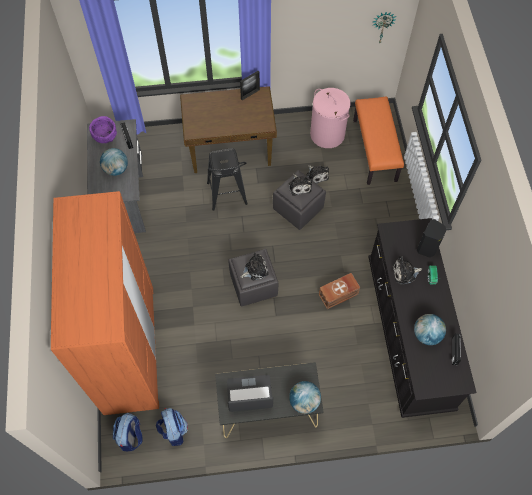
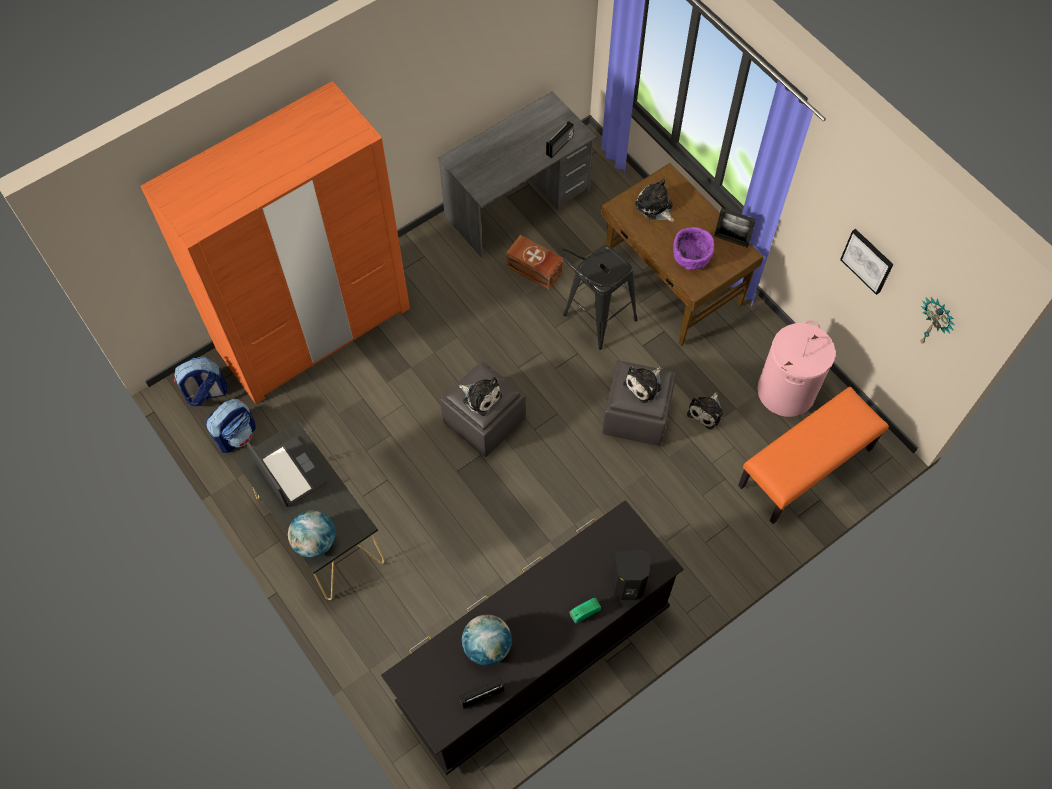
camera: 60 degrees right, 0 degrees up
(105, 135) = (548, 119): purple bowl -> purple bowl (691, 257)
(116, 169) = (507, 158): globe -> none
(329, 32) = (867, 260): none -> picture
(339, 294) = (535, 534): brown storage box -> brown storage box (534, 270)
(405, 273) = (568, 574): plush toy -> plush toy (655, 207)

